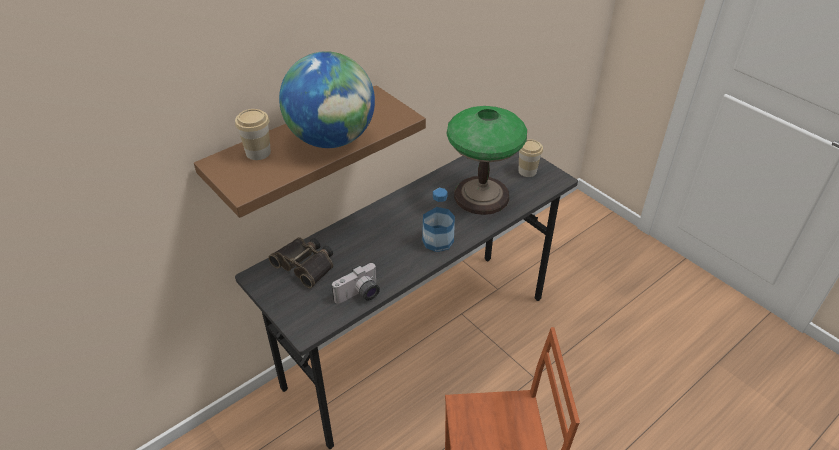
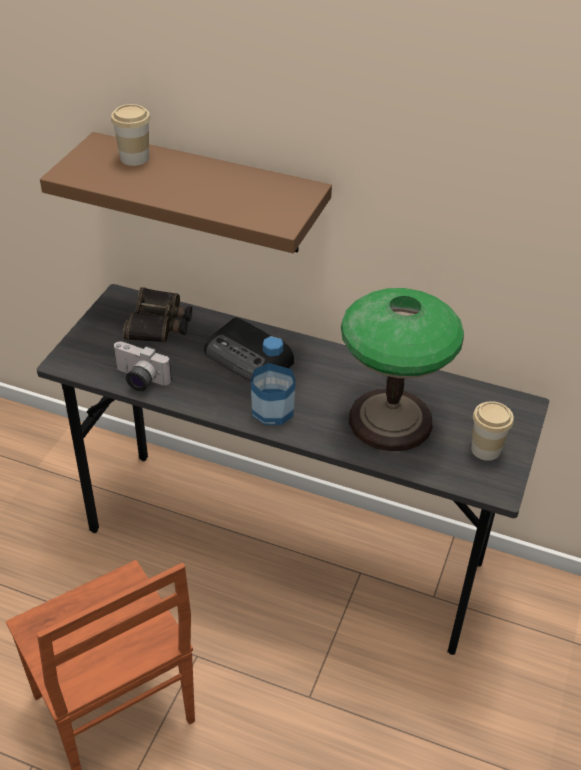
camera: 60 degrees right, 0 degrees up
(331, 139) = (193, 191): globe -> none
(380, 233) = (249, 358): none -> radio

